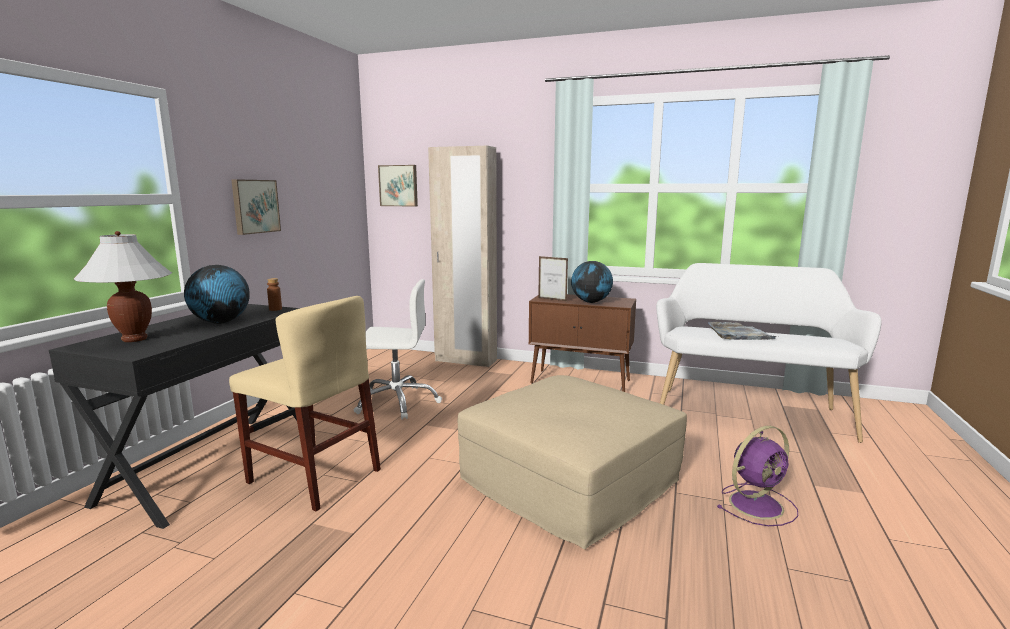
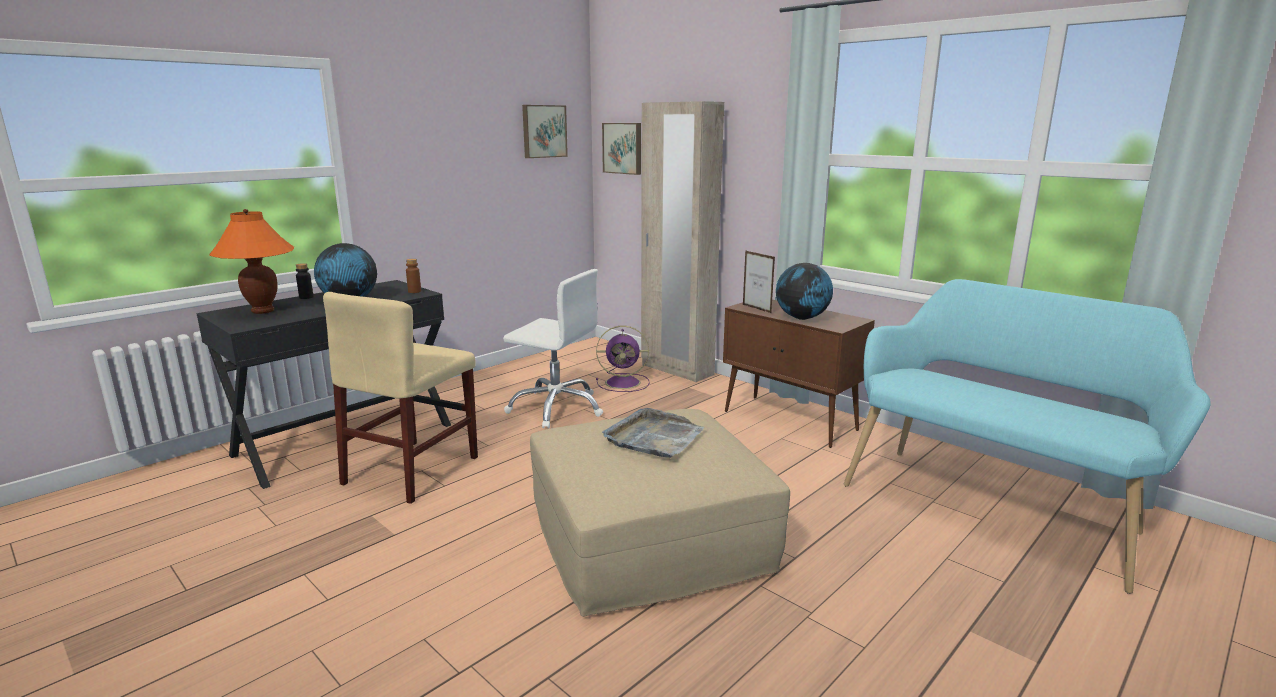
camera: 25 degrees right, 5 degrees up
(134, 339) = (263, 311): white table lamp -> orange table lamp
(164, 324) = (306, 297): none -> black bottle
(254, 206) = (434, 176): picture -> picture (543, 131)
(314, 476) = (412, 470): beige chair -> beige chair turned 60 degrees clockwise
(739, 334) = (972, 393): grey tray -> grey tray (654, 437)
(749, 410) = (993, 506): white bench -> turquoise bench
(757, 504) = (853, 630): purple fan -> purple fan (624, 383)

